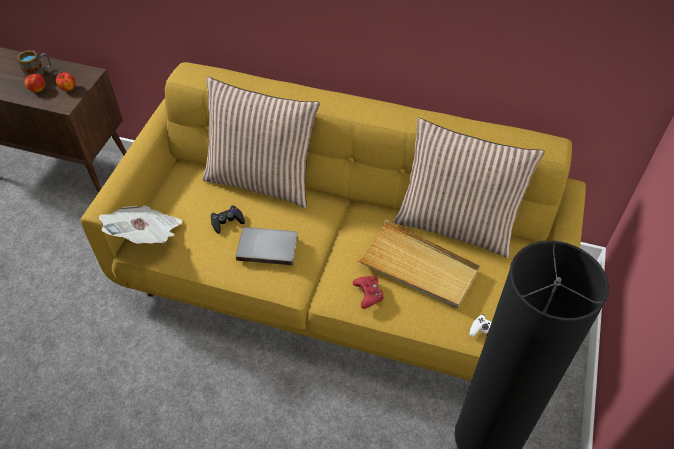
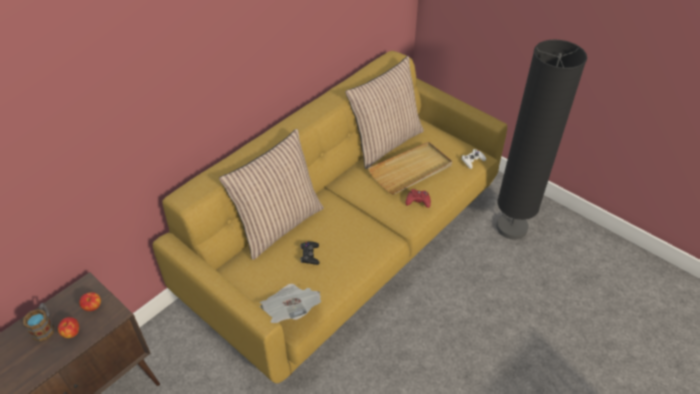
camera: 65 degrees left, 5 degrees down
(268, 246) = (348, 239): grey book -> none

